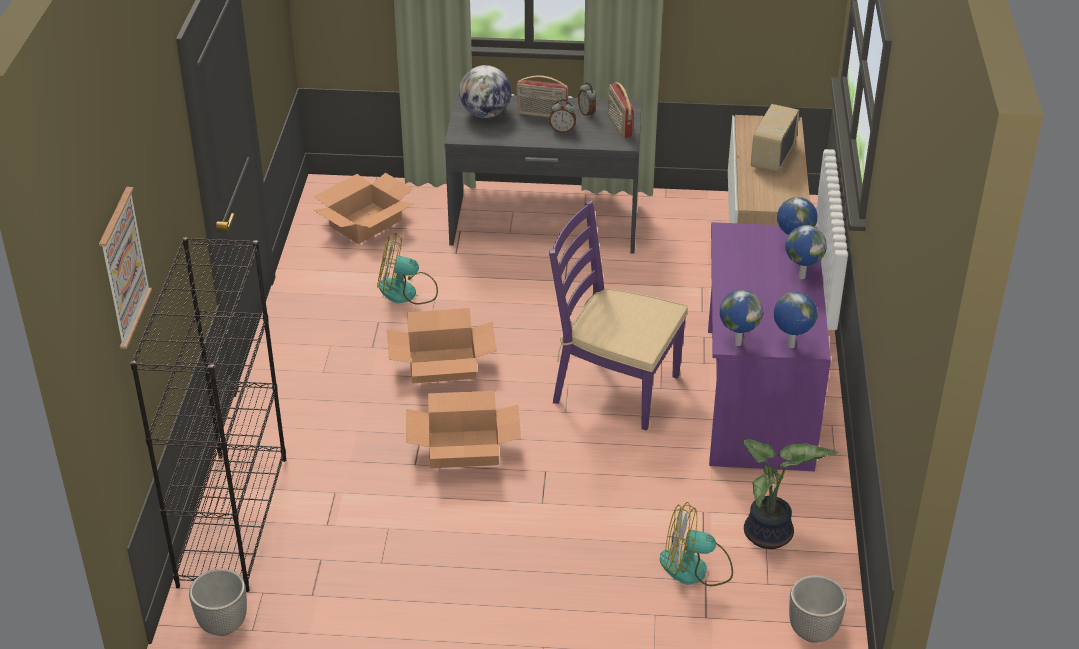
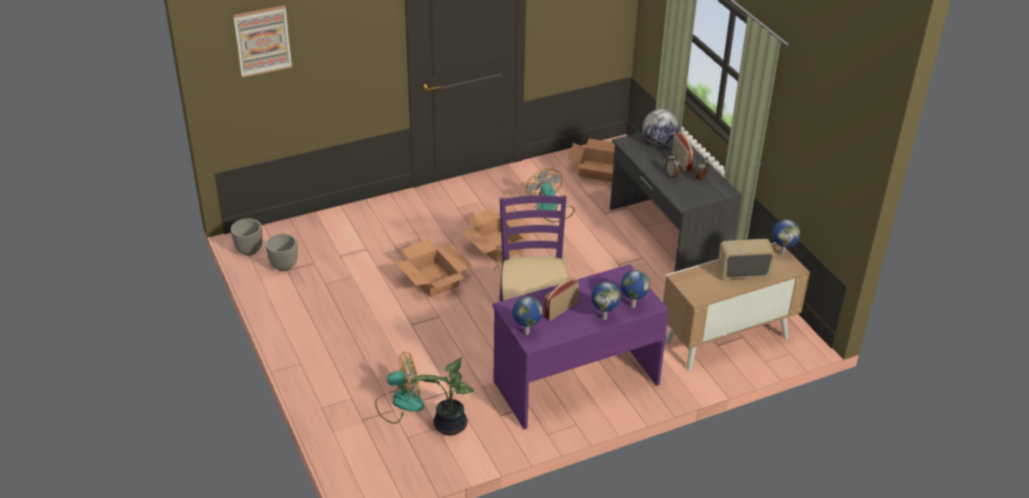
camera: 60 degrees right, 0 degrees up
(232, 519) = (322, 224): black bookcase -> none
(619, 125) = (701, 195): radio -> radio (560, 310)
(695, 568) = (399, 403): fan -> fan turned 105 degrees clockwise
(737, 343) = (511, 310): globe -> globe (782, 254)
(812, 631) = (379, 469): planter -> planter (284, 266)

